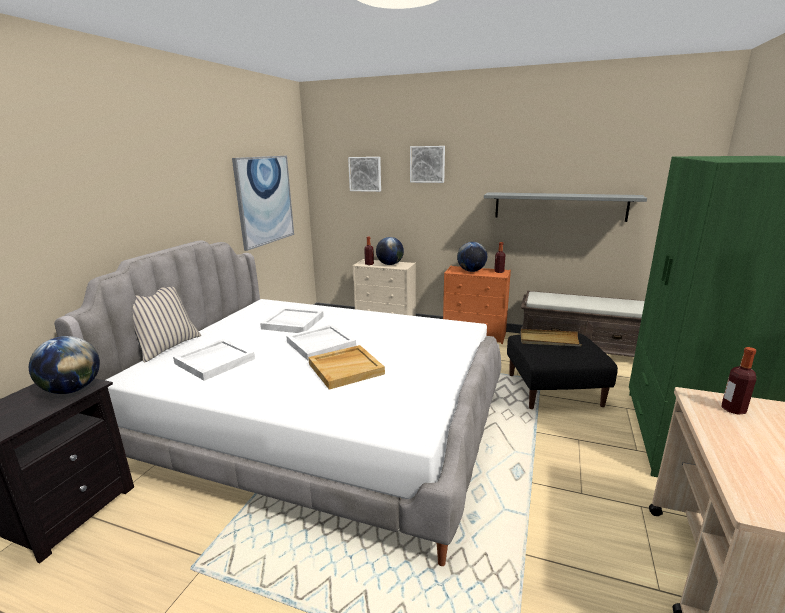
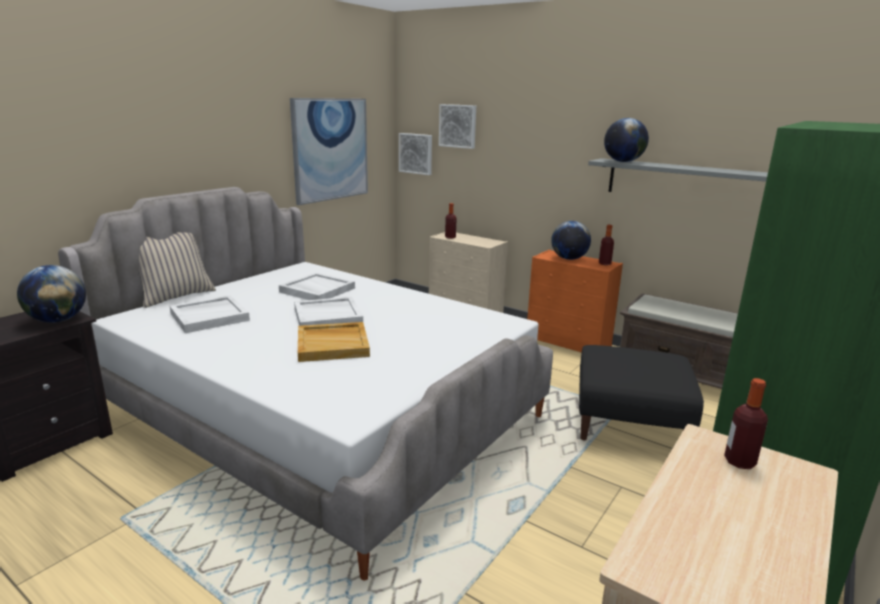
camera: 15 degrees right, 0 degrees up
(390, 264) = (474, 240): globe -> globe (623, 162)
(427, 164) = (530, 117): picture -> picture (416, 153)
(549, 340) = (629, 357): beige tray -> none

